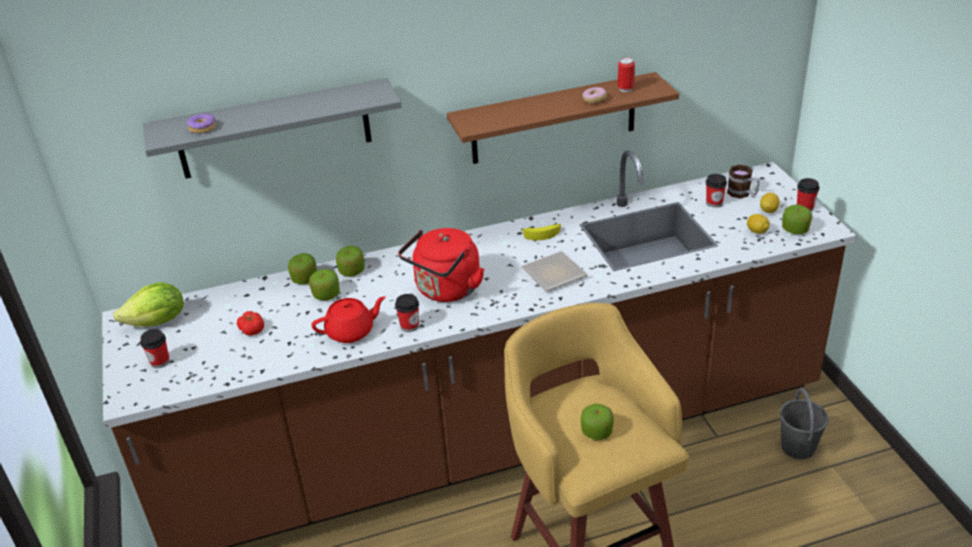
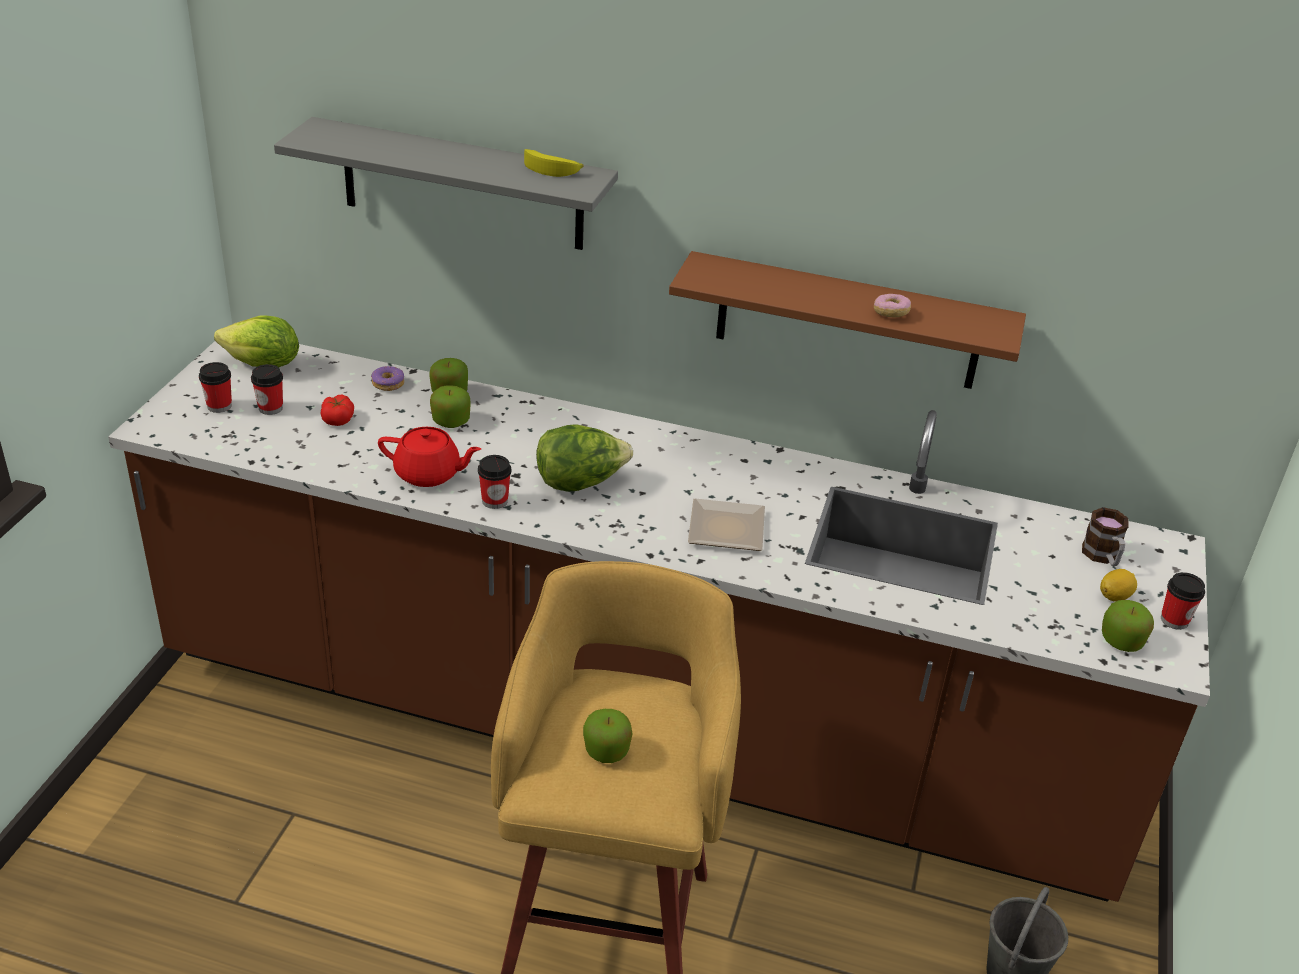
camera: 30 degrees right, 0 degrees up
(203, 128) = (355, 145): donut -> donut (388, 383)
(352, 271) = (506, 409): apple -> none
(446, 290) = (580, 482): red kettle -> lettuce
(543, 234) = (771, 475): banana -> banana (552, 169)
(625, 89) = (952, 317): can -> none
(714, 203) = (1046, 548): cup -> cup (270, 408)
(757, 231) = (1062, 615): lemon -> none

